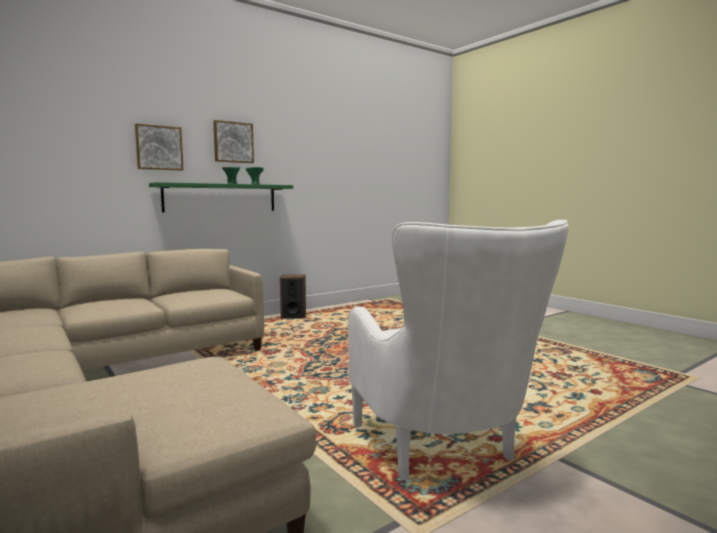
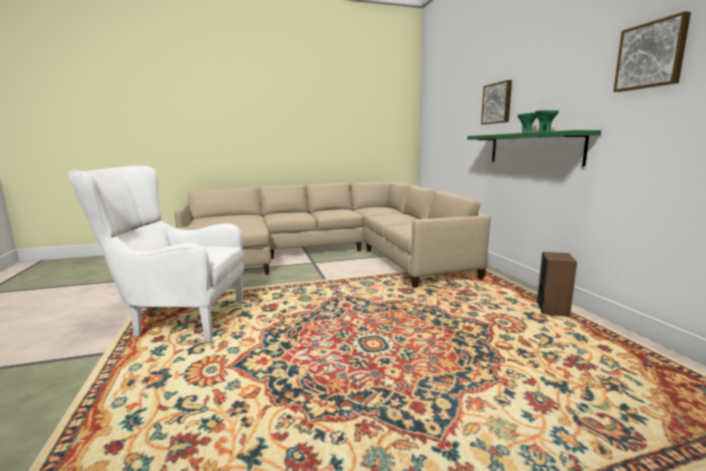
camera: 110 degrees right, 5 degrees up
(233, 142) = (552, 81): picture -> picture (651, 55)

